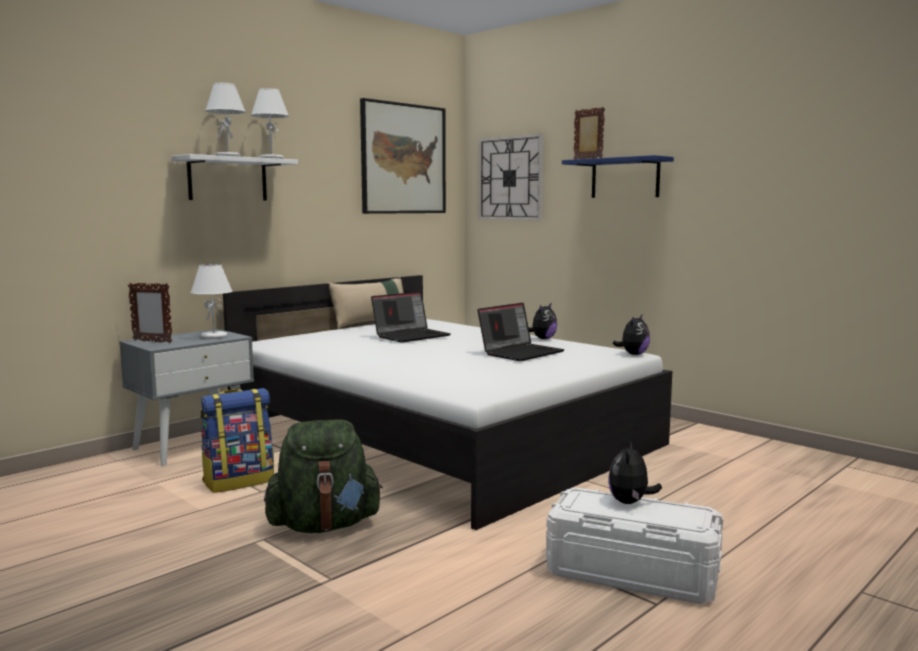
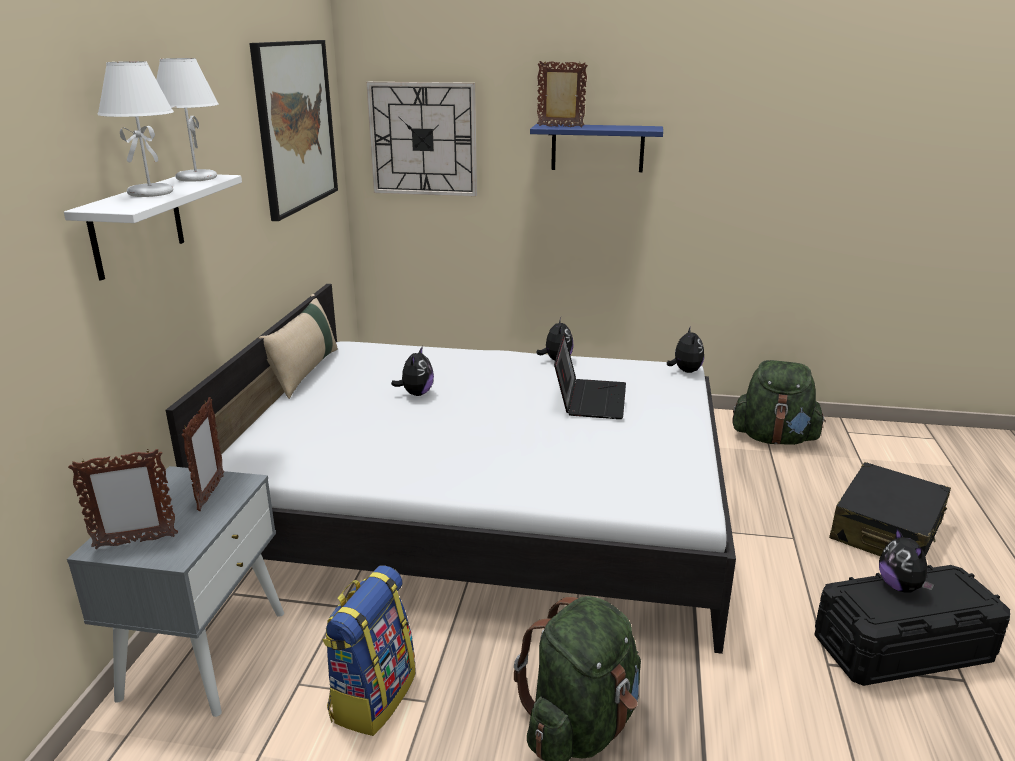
camera: 35 degrees left, 15 degrees up
(214, 337) = (210, 493): white table lamp -> picture frame
(411, 336) = (416, 393): laptop -> plush toy
(632, 573) = (902, 649): white storage box -> black storage box
(753, 454) = (774, 438): none -> green backpack
(759, 520) = (886, 531): none -> black suitcase

